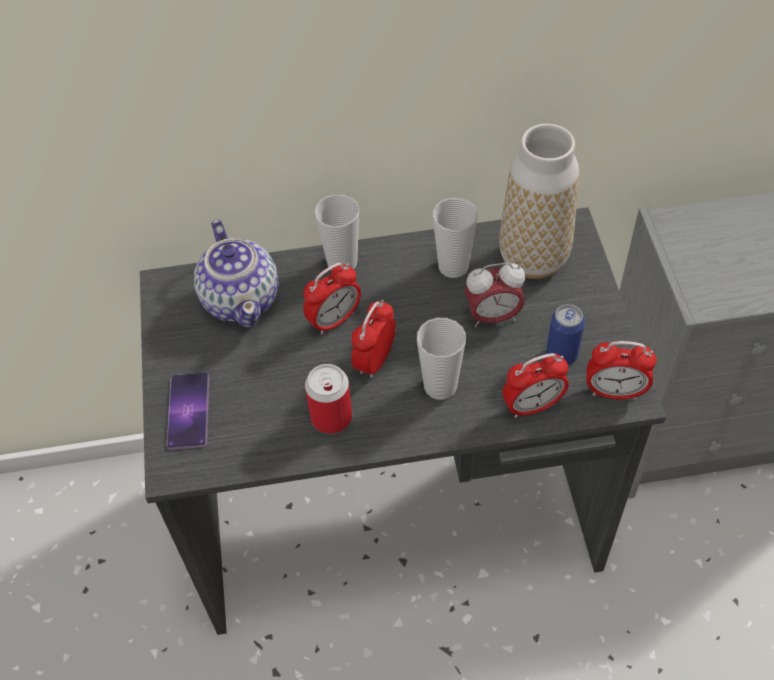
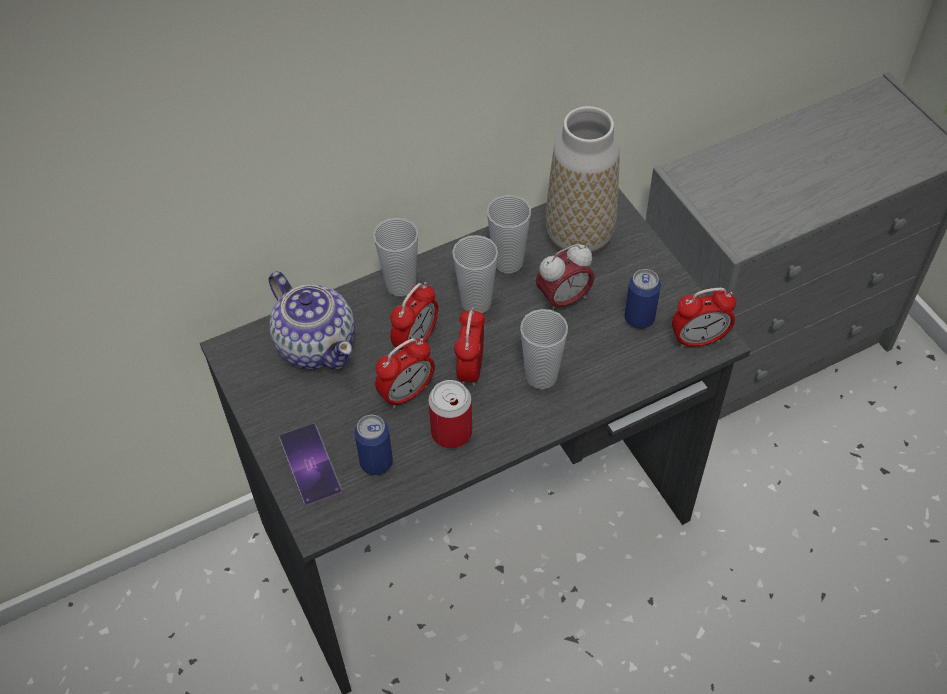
camera: 20 degrees left, 0 degrees up
(249, 426) = (376, 462): none -> can
(406, 298) = (476, 303): none -> cup
(532, 406) = (631, 372): alarm clock -> alarm clock (406, 393)

